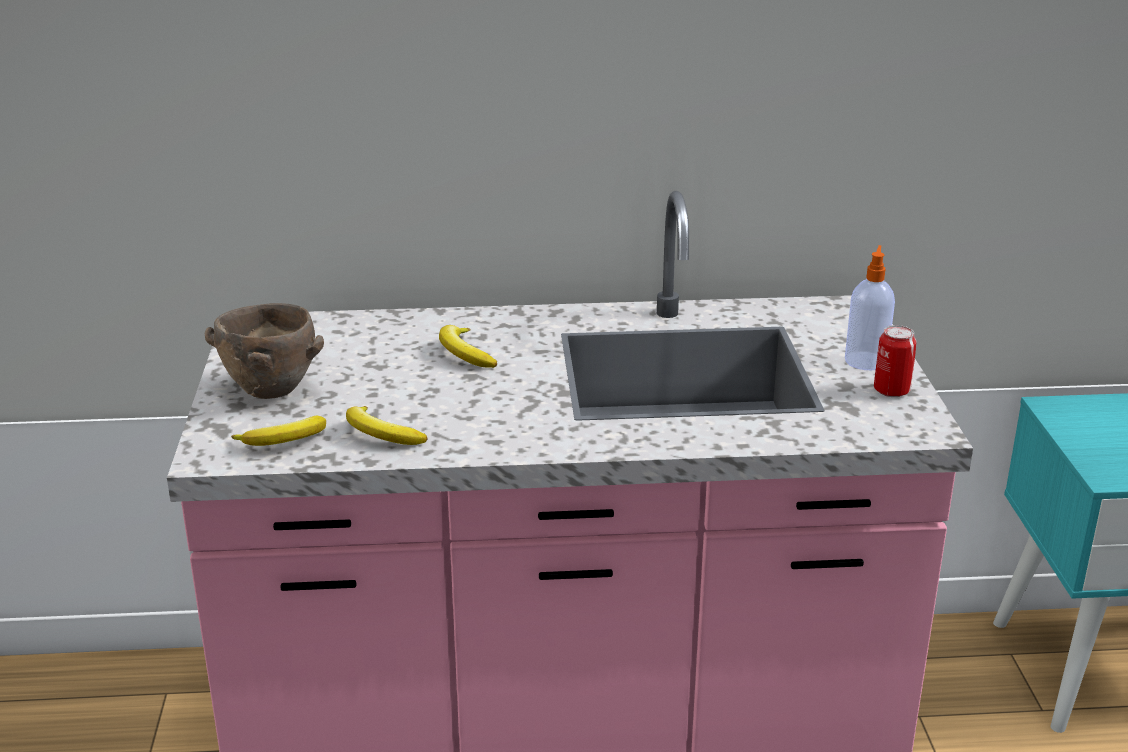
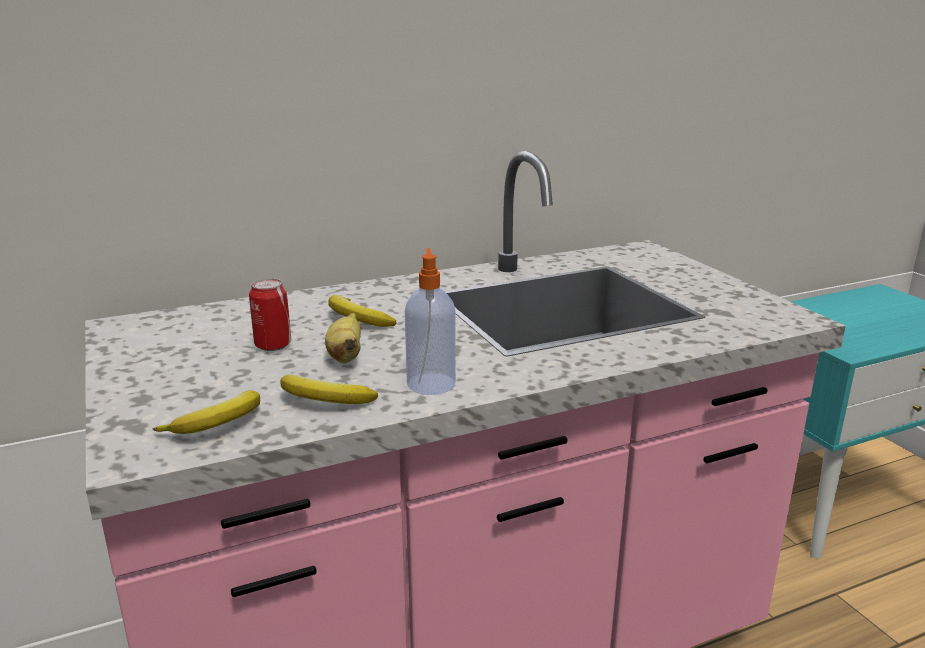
camera: 20 degrees left, 5 degrees down
(273, 392) = (178, 379): brown bowl -> none
(428, 393) = (346, 355): none -> banana
(866, 360) = (694, 279): soap dispenser -> soap dispenser (431, 383)
(891, 391) = (737, 296): can -> can (273, 345)

